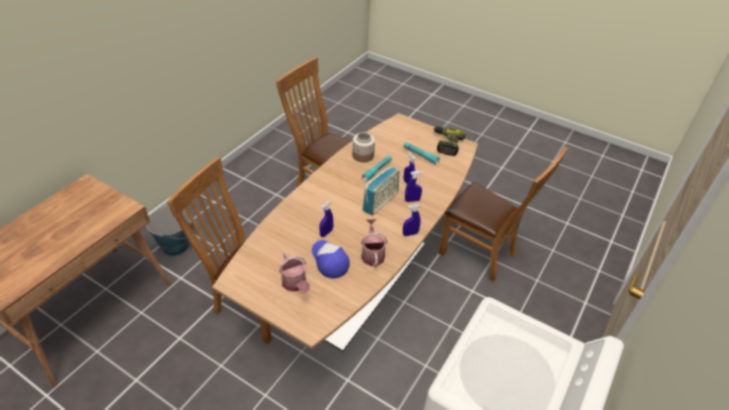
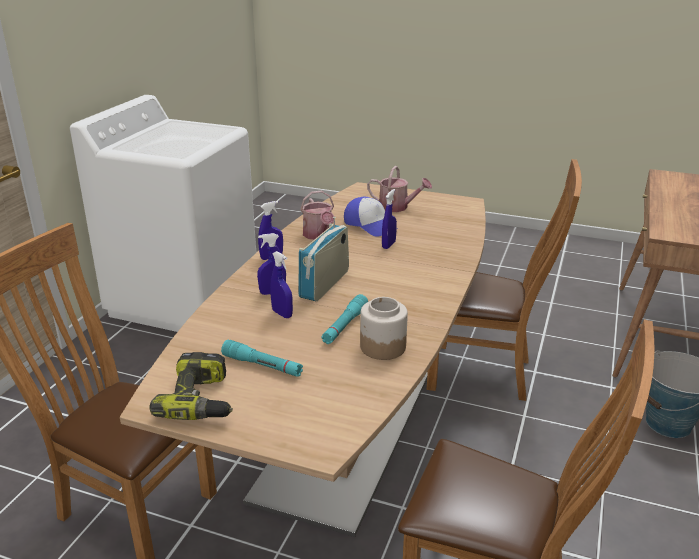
camera: 170 degrees right, 15 degrees down
(295, 284) = (397, 207): watering can -> watering can turned 150 degrees clockwise

